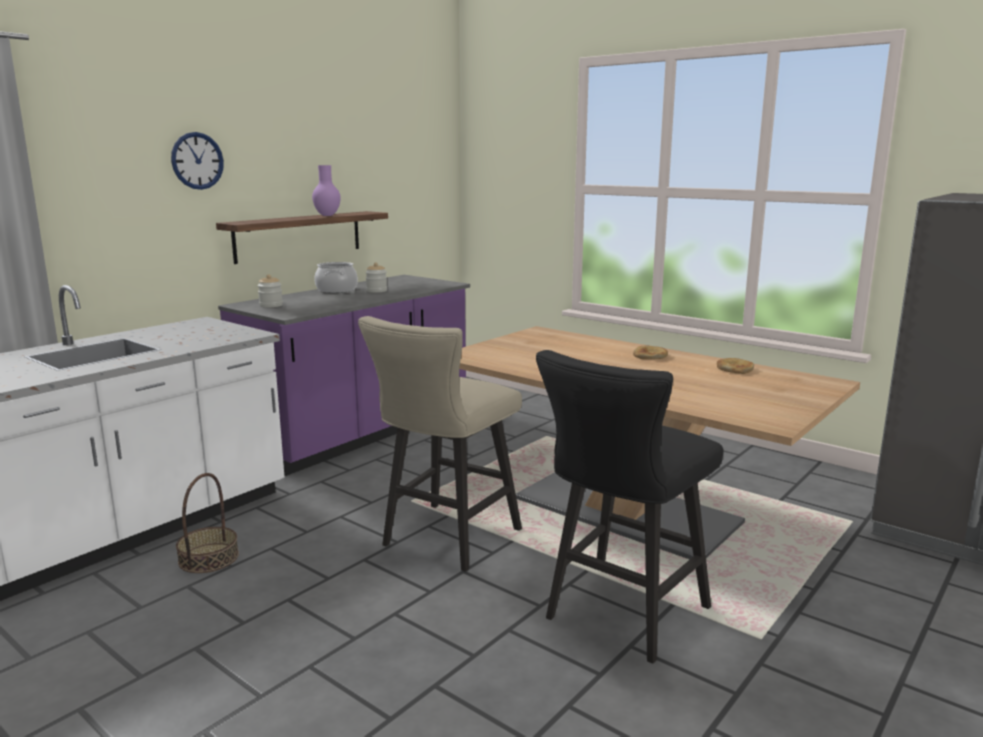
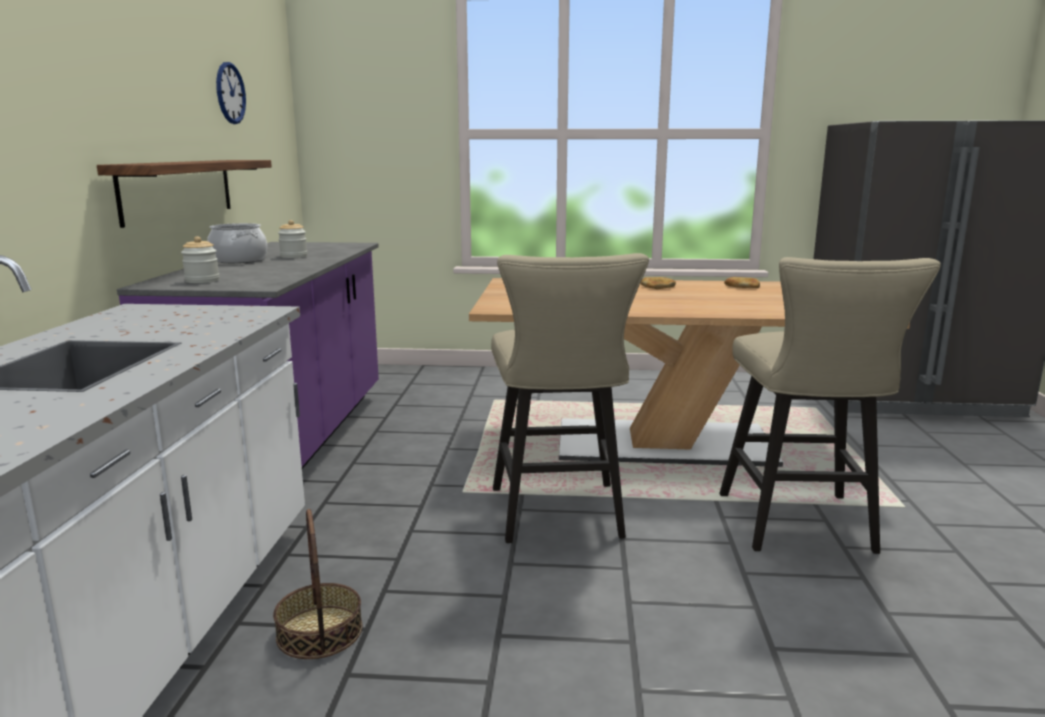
camera: 35 degrees left, 0 degrees up
(197, 161) = (68, 66): wall clock -> wall clock (230, 93)
(326, 215) = (213, 160): purple vase -> none
(620, 617) = (800, 528): black stool -> beige stool

